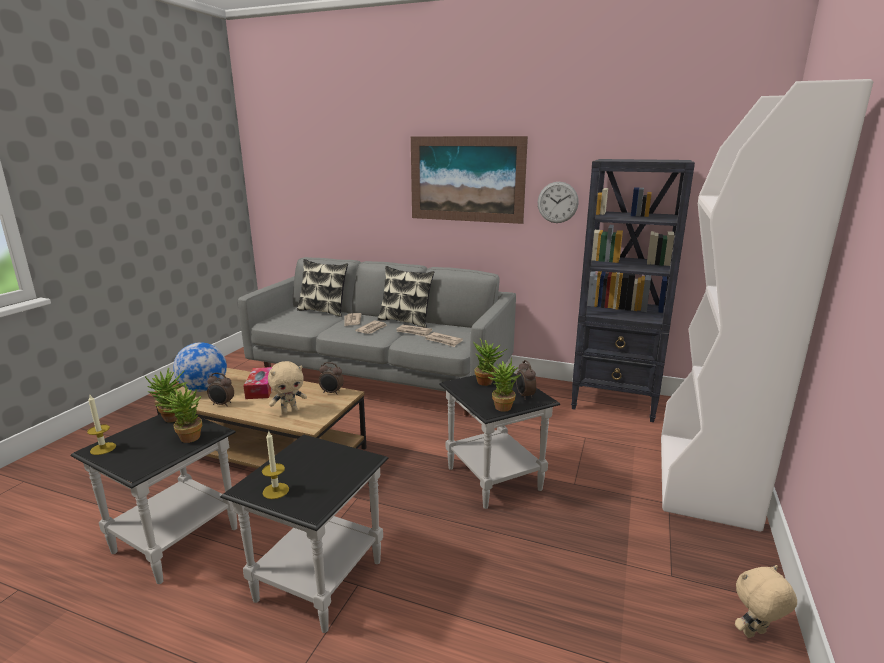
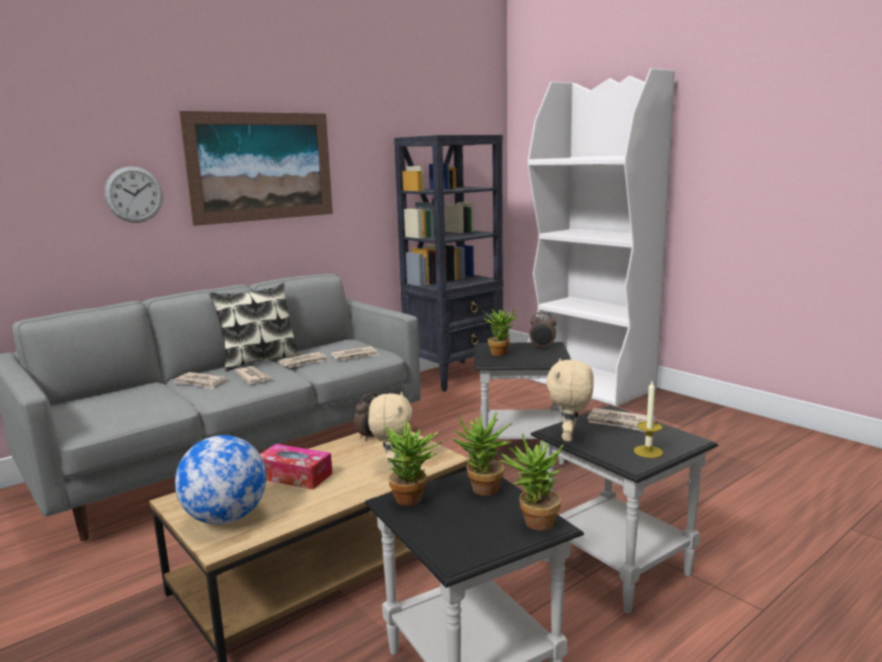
camera: 60 degrees left, 5 degrees down
(103, 448) = (459, 551): candle -> none
(222, 404) = (308, 507): alarm clock -> none
(323, 311) = (118, 392): pillow -> none
(338, 468) = (621, 423): none -> newspaper
(500, 406) = (553, 357): potted plant -> potted plant (533, 523)
(557, 202) = (361, 186): wall clock -> wall clock (134, 194)
(755, 634) = (743, 422): beige plush toy -> beige plush toy (569, 437)

